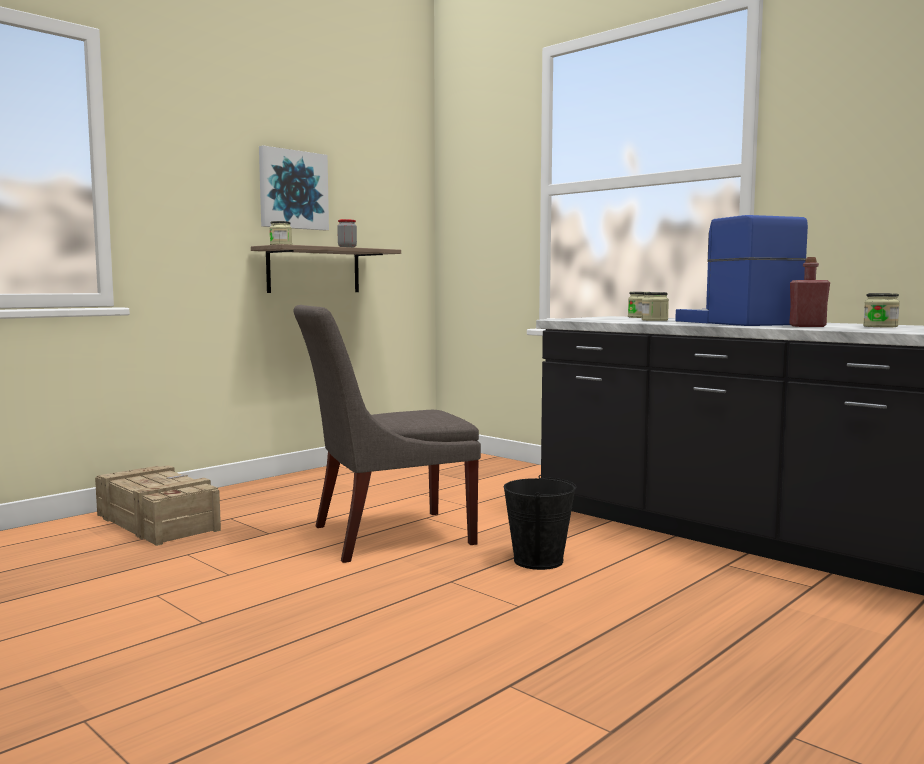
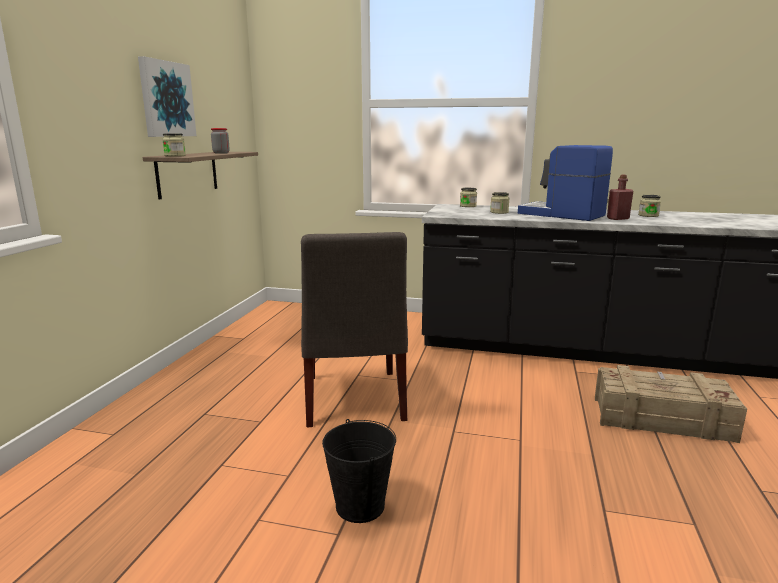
camera: 30 degrees left, 10 degrees up
(157, 522) = (140, 436): crate -> crate (660, 418)
(385, 536) = (353, 400): grey chair -> grey chair turned 45 degrees counterclockwise
(538, 561) = (479, 396): black bucket -> black bucket (359, 506)

